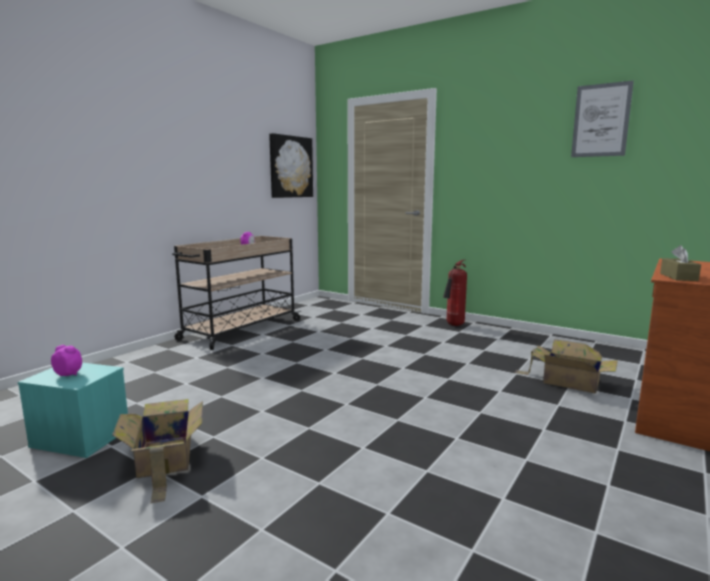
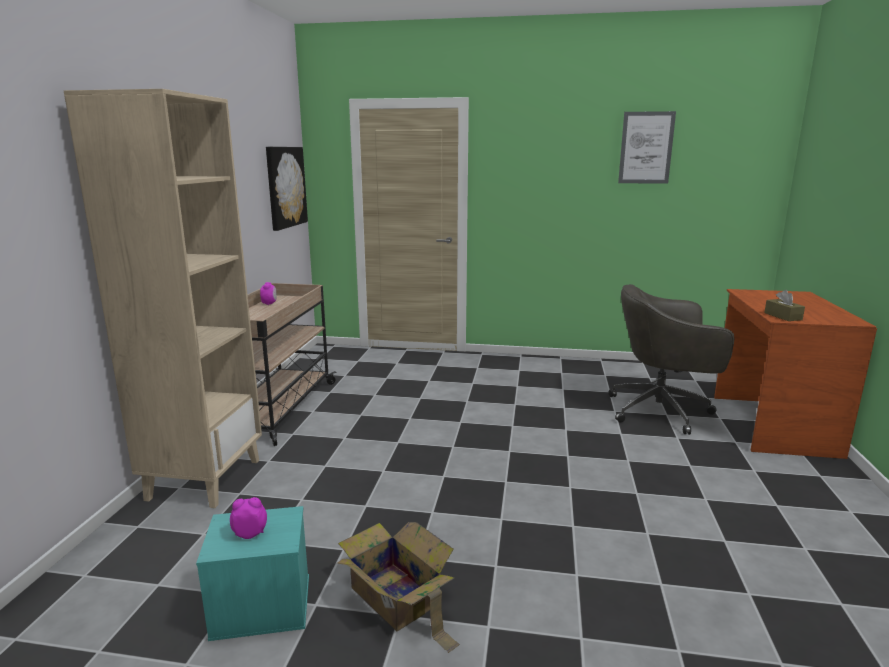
camera: 25 degrees left, 5 degrees up
(146, 360) = (204, 478): none -> beige bookcase
(454, 325) = (506, 363): fire extinguisher -> none
(568, 381) = (662, 411): cardboard box -> grey office chair

